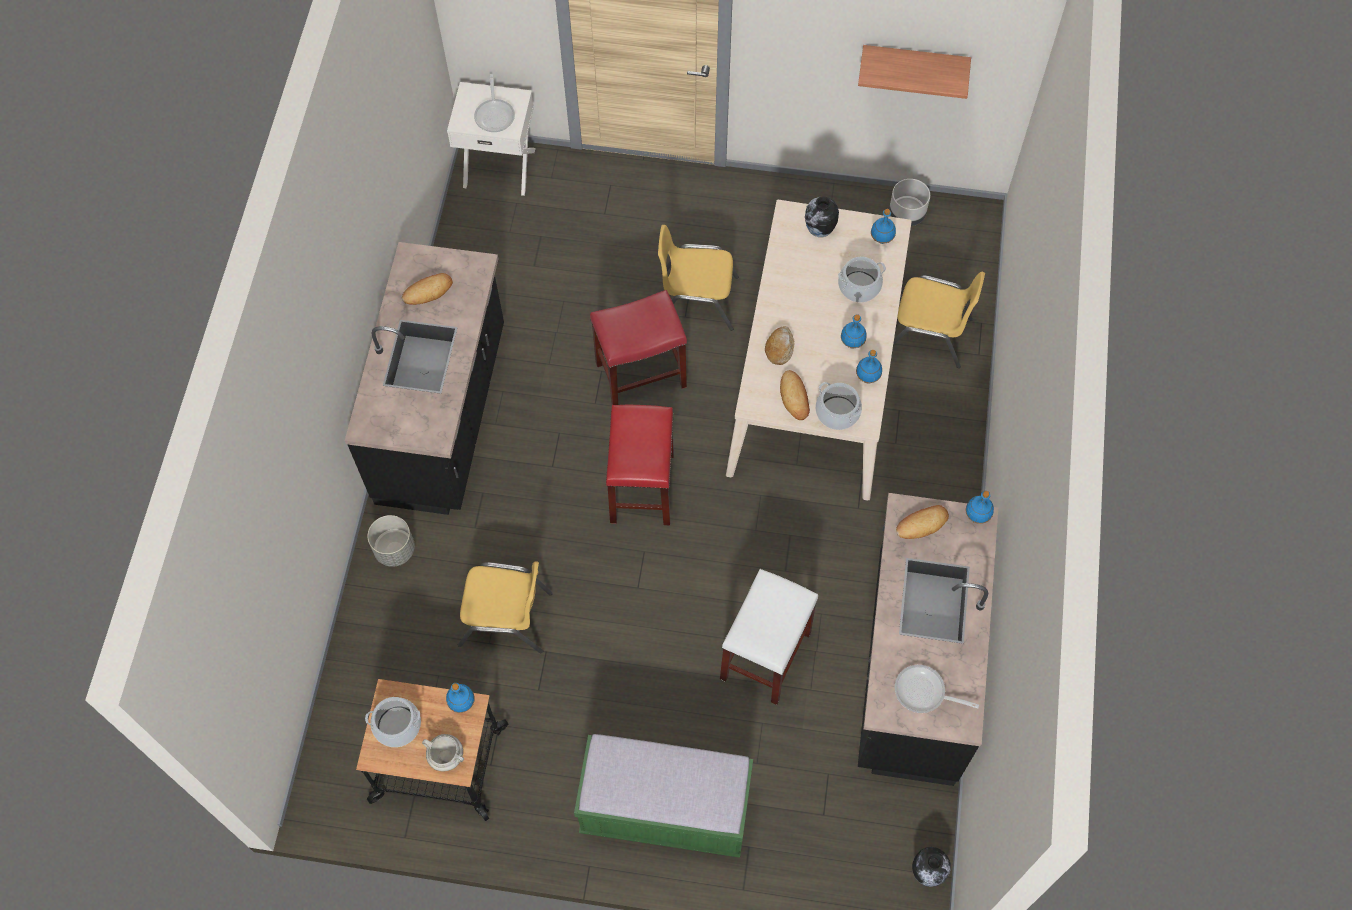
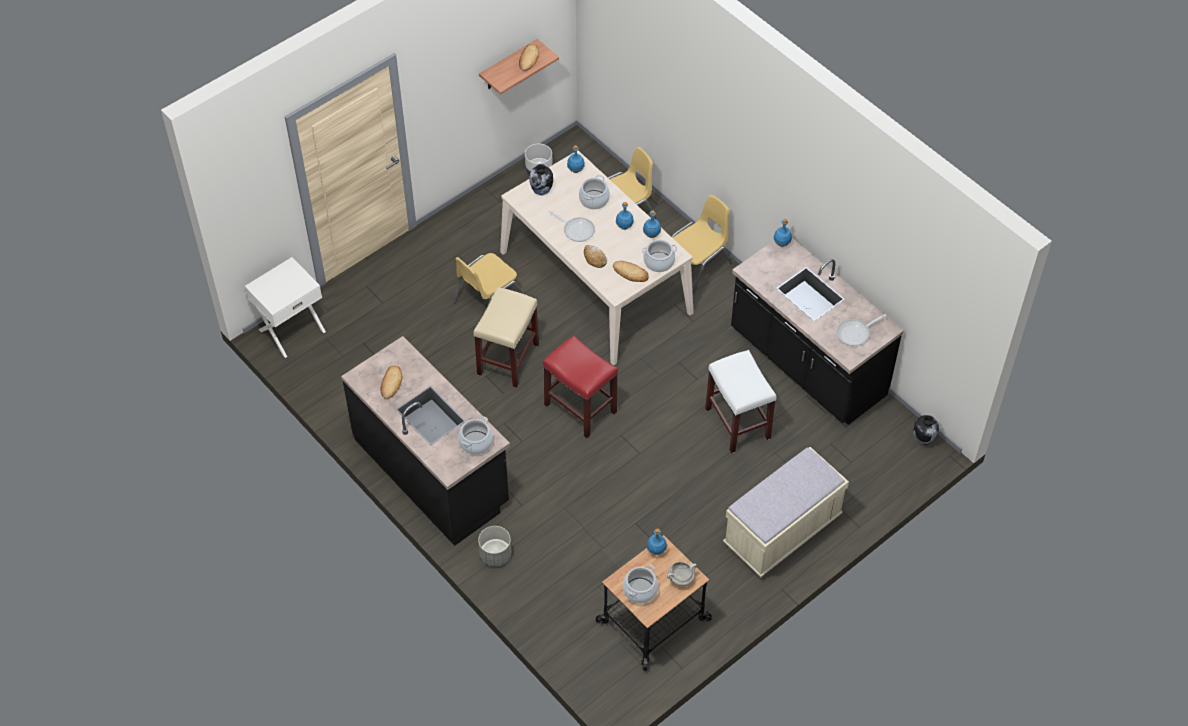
camera: 50 degrees left, 10 degrees down
(422, 423) = (475, 442): none -> cooking pot
(495, 114) = (288, 284): frying pan -> frying pan (576, 230)
(506, 618) = (595, 528): yellow chair -> yellow chair (697, 265)
(641, 374) = (508, 358): red stool -> beige stool
(665, 810) = (782, 531): green bench -> beige bench
(922, 524) = (763, 268): bread -> bread (528, 59)

